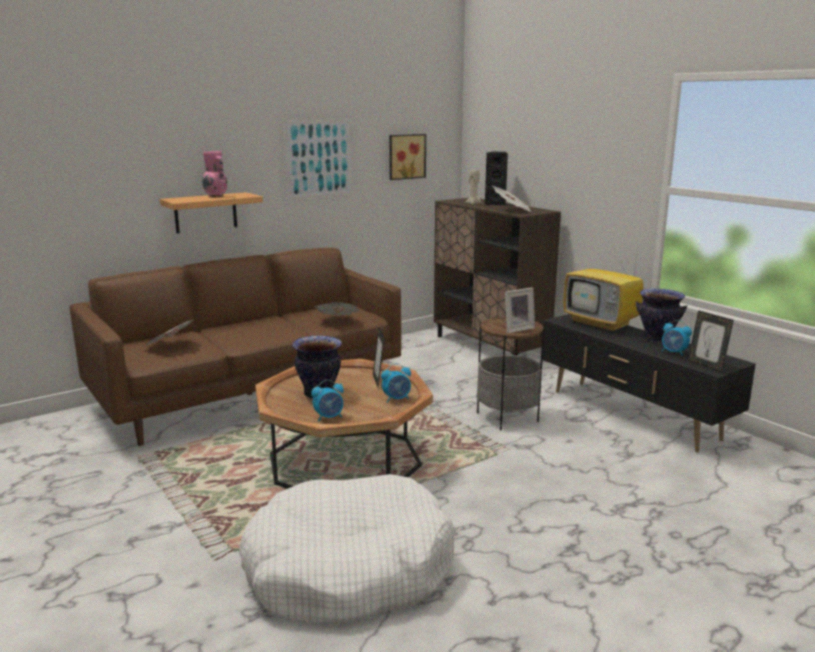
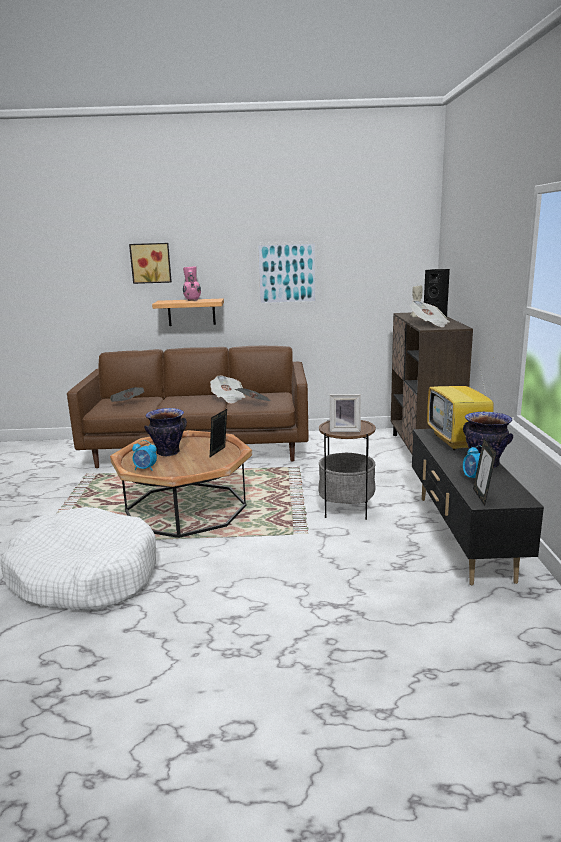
camera: 35 degrees right, 0 degrees up
(292, 320) = (228, 399): none -> newspaper
(397, 399) = (207, 467): alarm clock -> none
(406, 156) = (373, 272): picture -> picture (151, 263)

